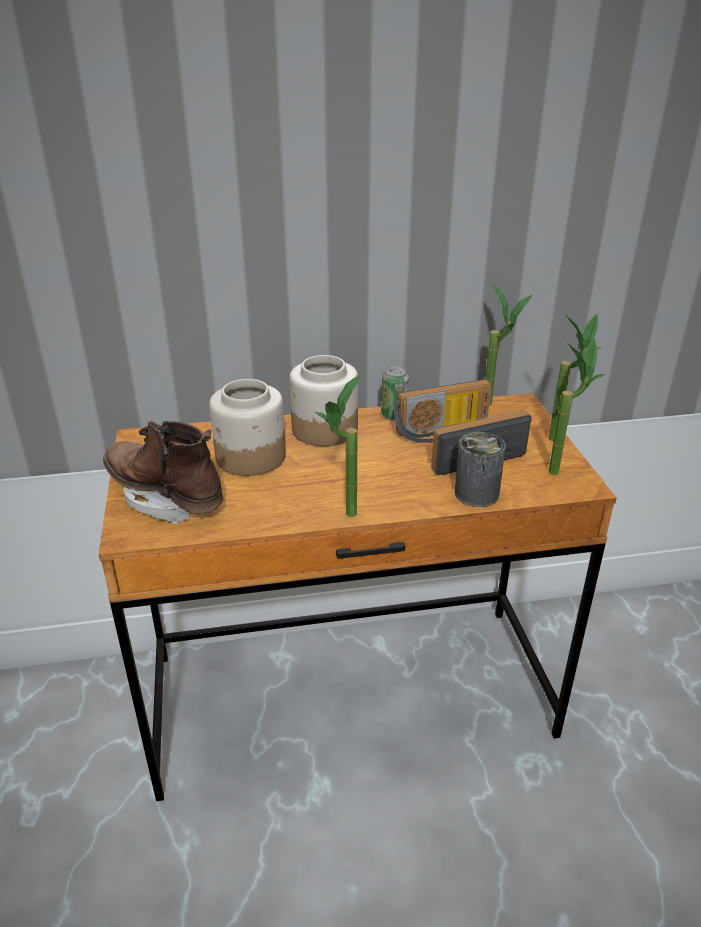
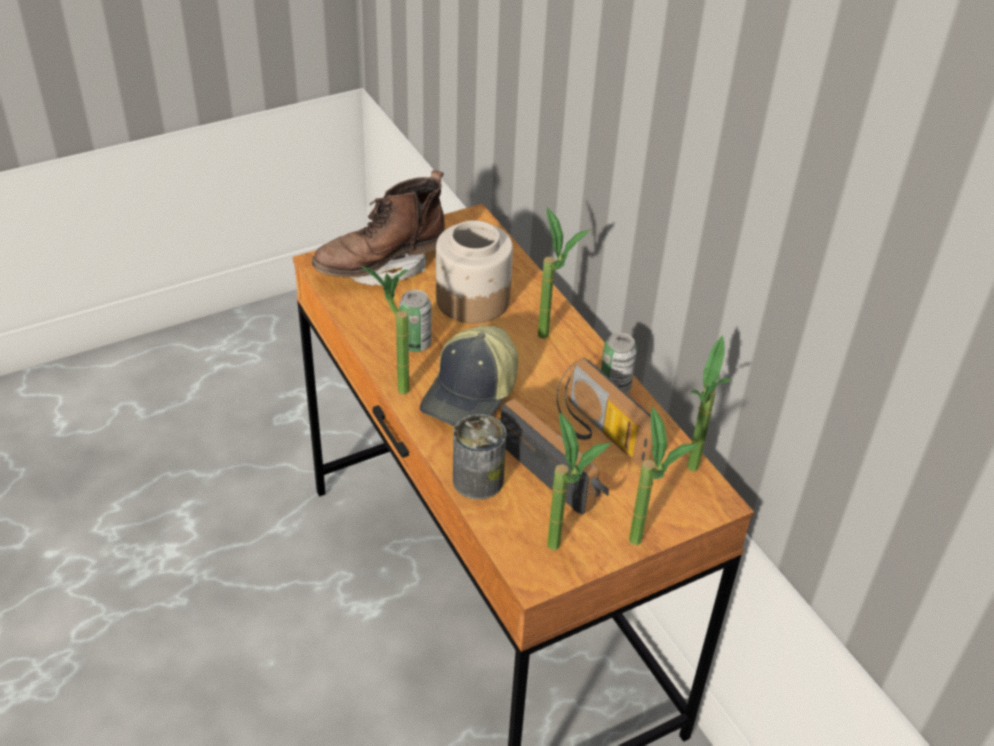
camera: 70 degrees right, 10 degrees up
(166, 498) = (381, 267): brown boot -> brown boot turned 135 degrees counterclockwise
(291, 497) = (415, 344): none -> can
(325, 430) = (552, 339): jar -> potted plant
(373, 478) = (472, 394): none -> cap

